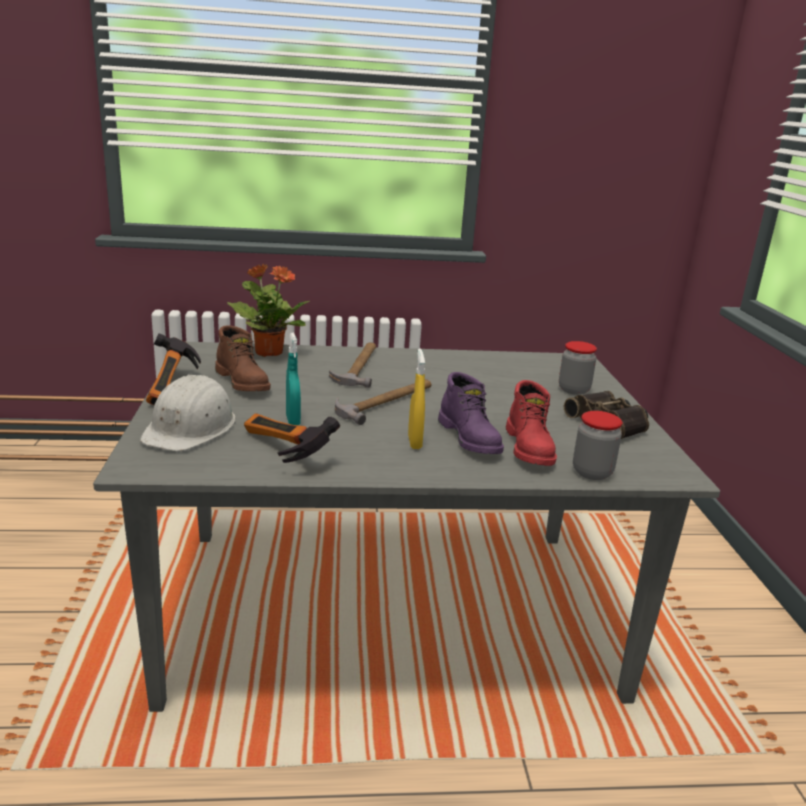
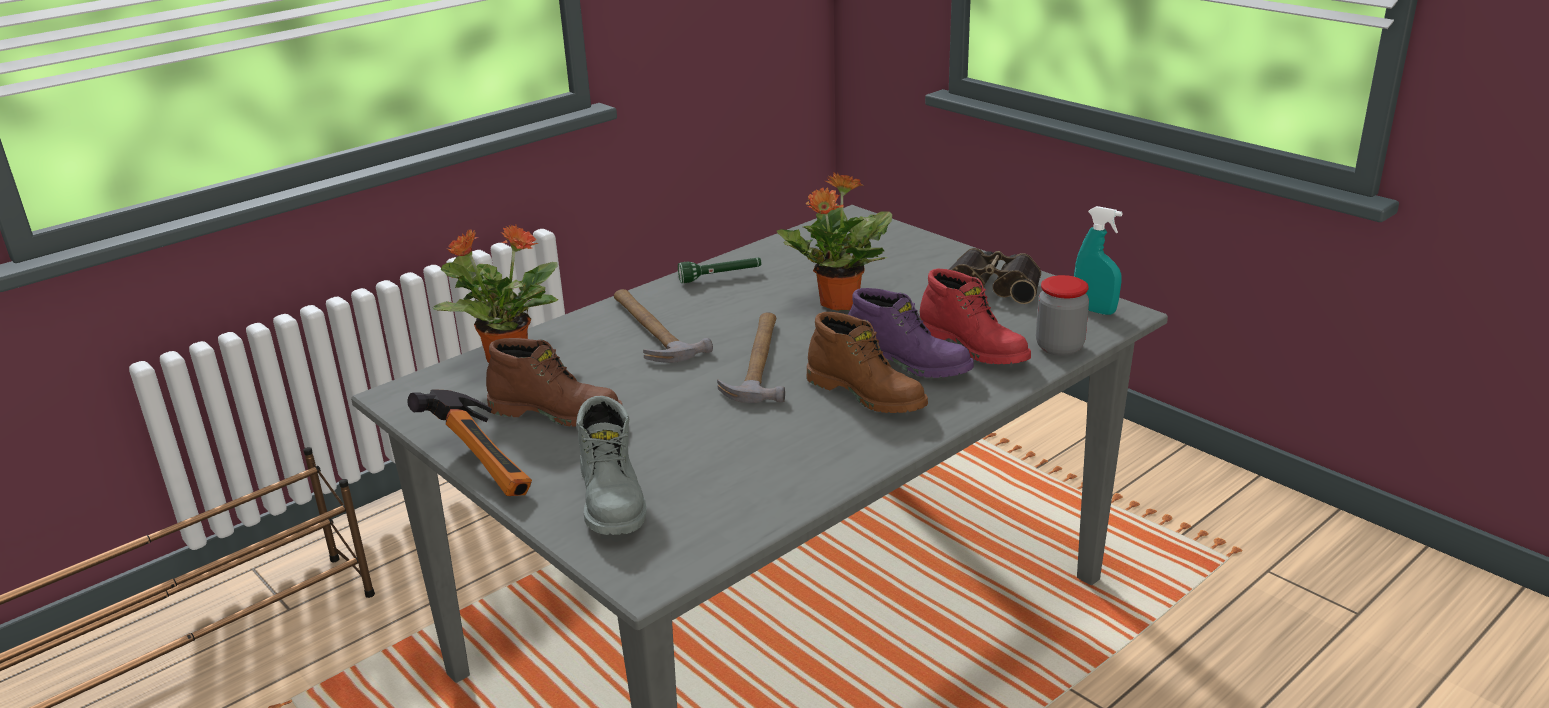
camera: 35 degrees left, 5 degrees up
(191, 427) = (613, 499): white hard hat -> grey boot
(279, 453) = (764, 477): hammer -> none
(293, 421) = (707, 433): turquoise spray bottle -> turquoise spray bottle (1094, 310)
(414, 442) = (867, 394): yellow spray bottle -> brown boot
(443, 359) = (721, 277): none -> green flashlight
(486, 394) = (838, 304): none -> potted plant
(573, 390) = (906, 259): jar -> none

